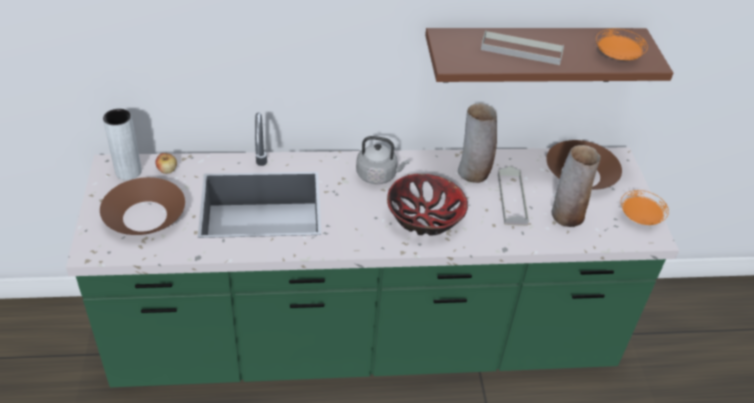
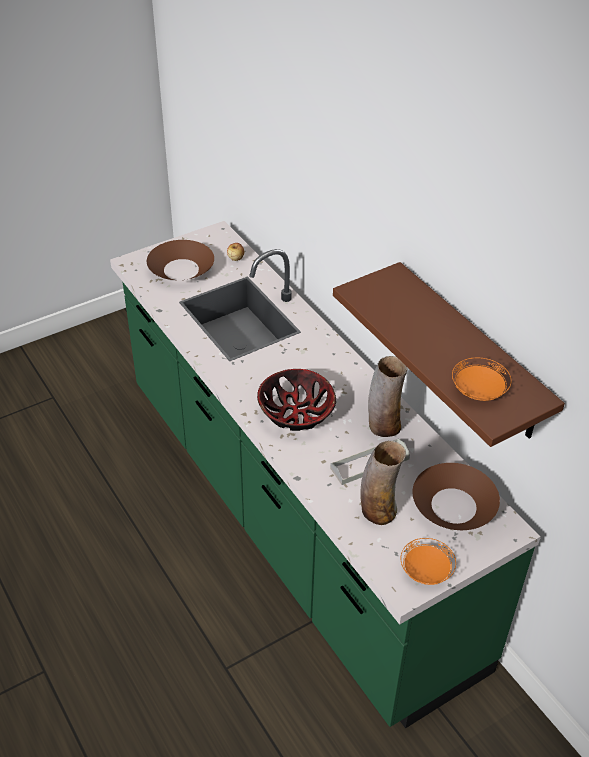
camera: 65 degrees right, 0 degrees up
(128, 171) = (219, 242): grey vase -> none
(378, 175) = (327, 367): grey kettle -> none
(521, 50) = (420, 325): grey tray -> none

